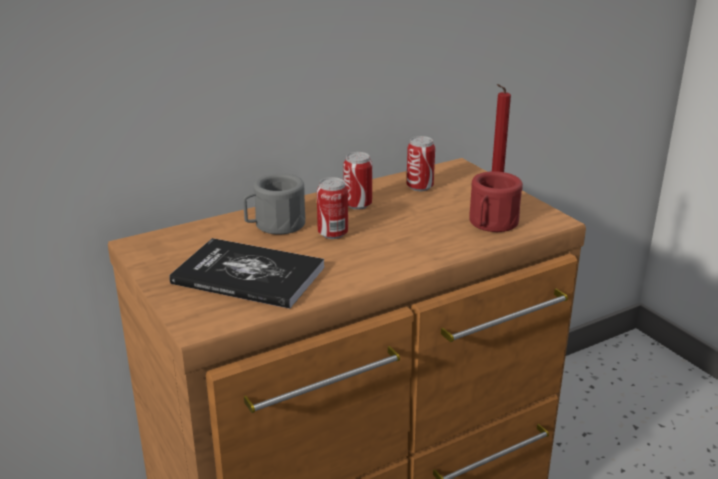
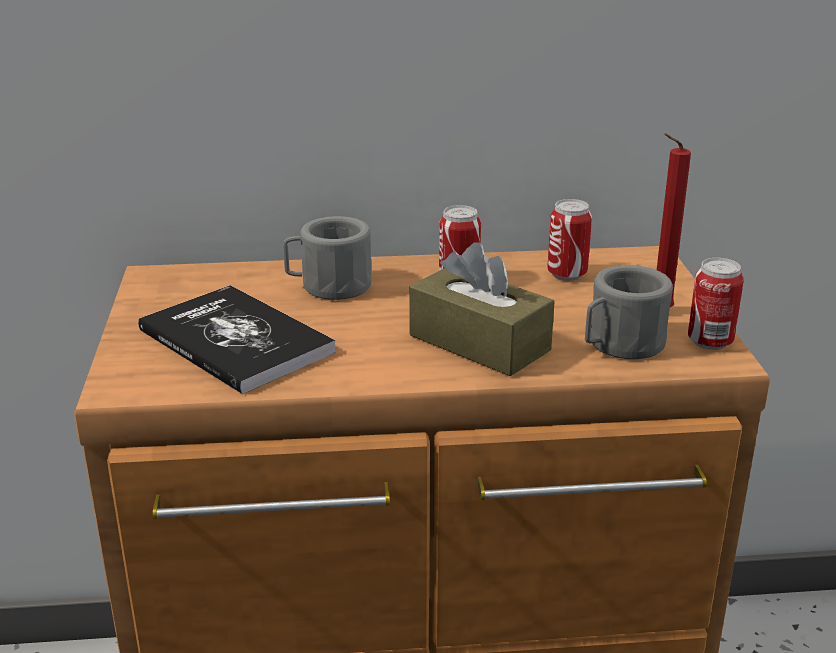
camera: 25 degrees right, 0 degrees up
(333, 234) = (389, 312): can -> can (710, 341)
(408, 241) = (479, 343): none -> brown tissue box
(491, 224) = (619, 345): red mug -> grey mug

